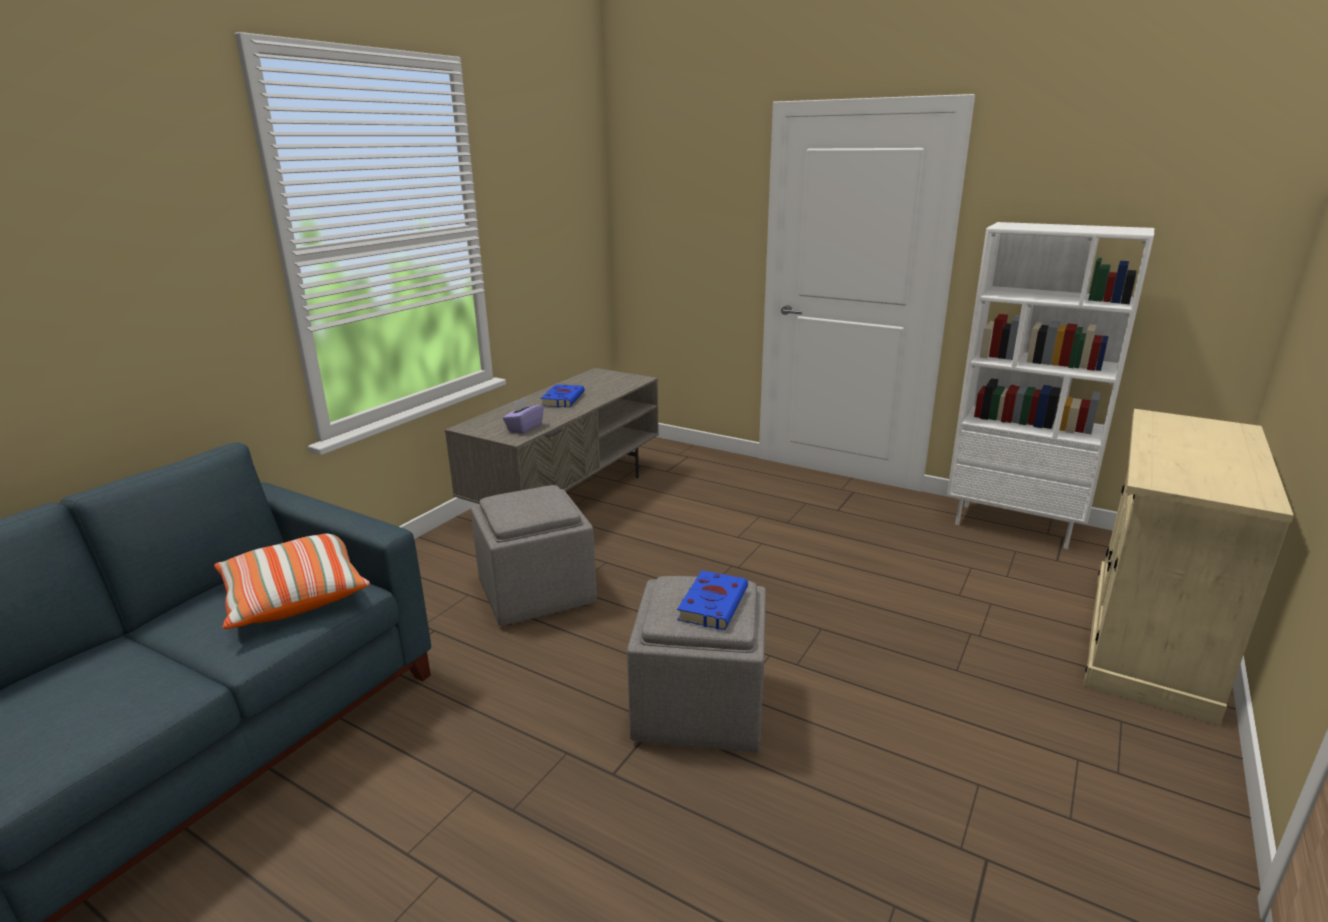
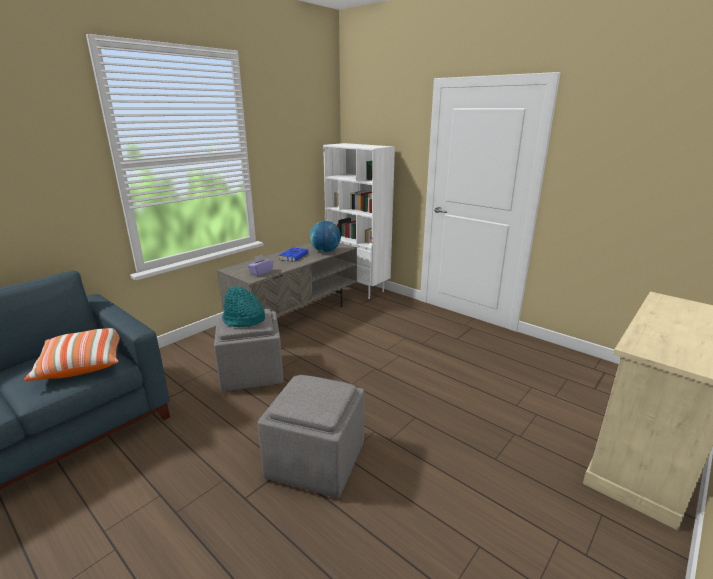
camera: 10 degrees right, 0 degrees up
(524, 505) = (243, 320): none -> turquoise hat
(610, 387) = (325, 251): none -> globe
(713, 603) = (320, 397): blue book -> none
(1014, 525) = (572, 361): white bookcase -> white bookcase (358, 288)

